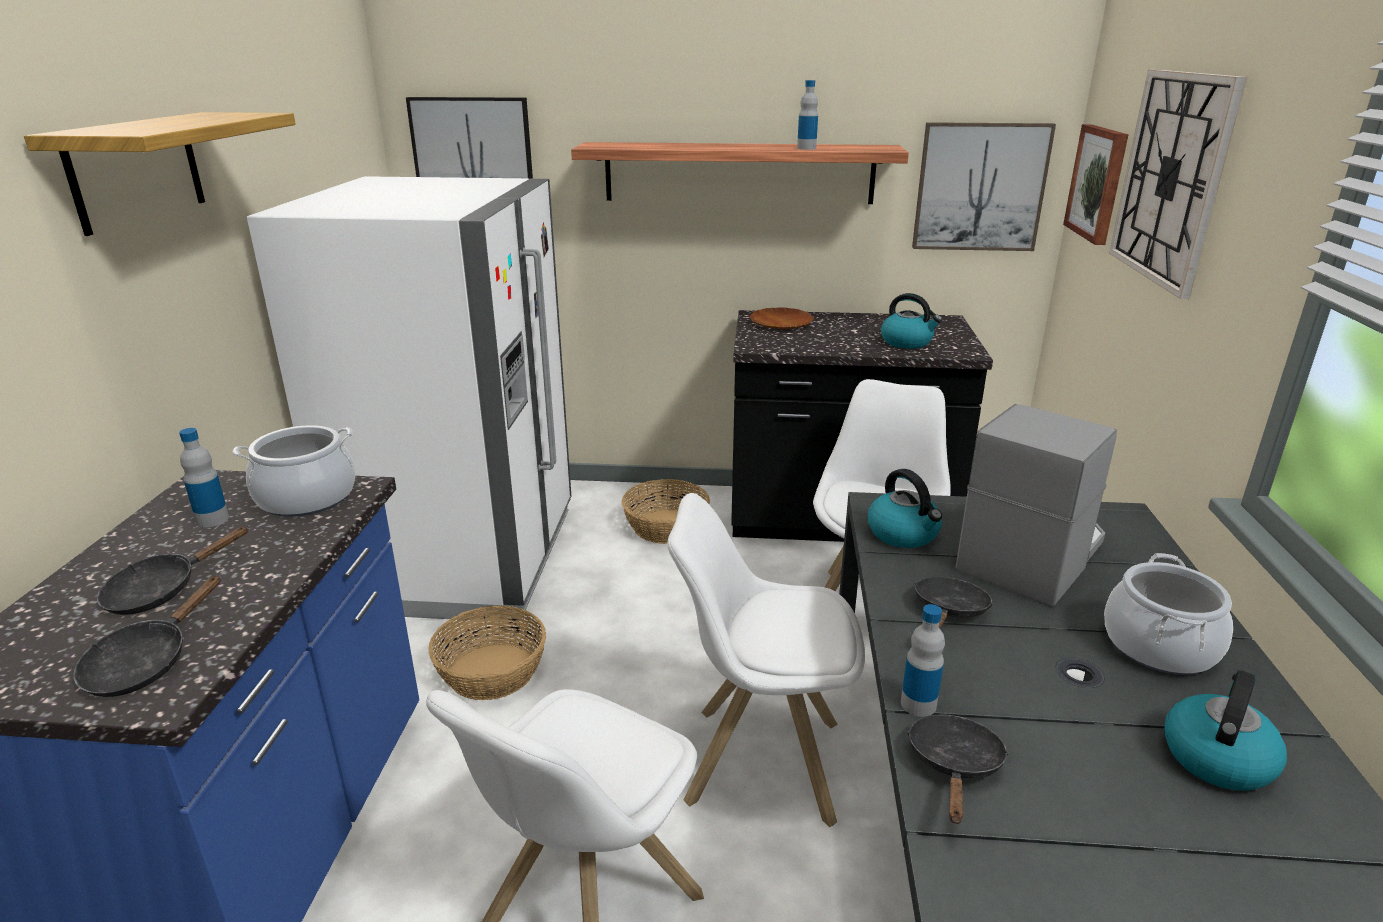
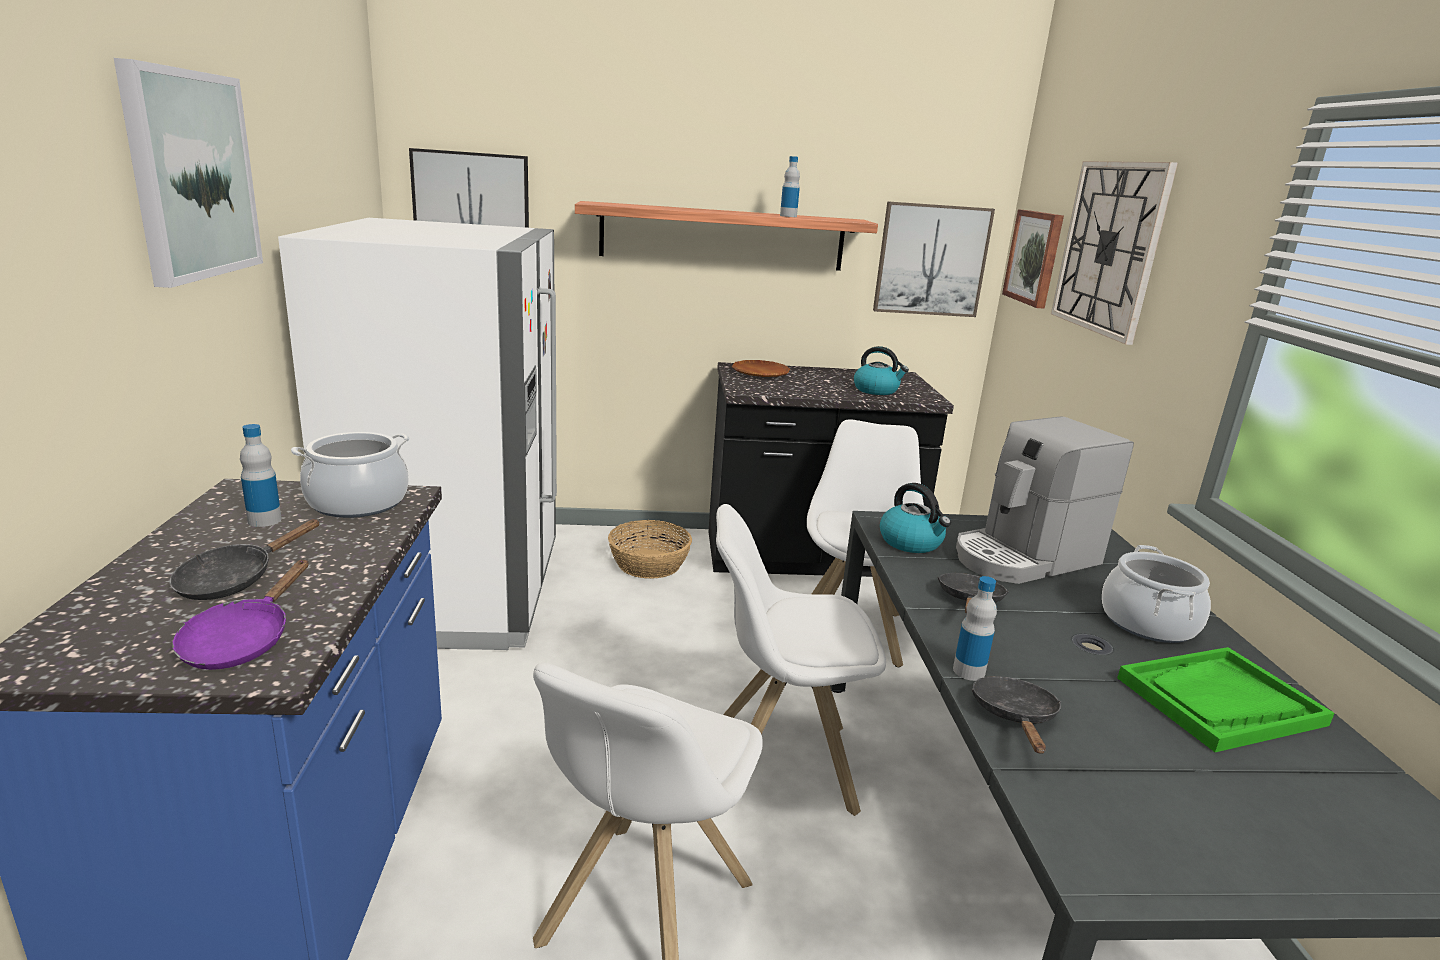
camera: 10 degrees left, 5 degrees down
(136, 170) = (191, 175): shelf -> picture
(145, 663) = (242, 640): black frying pan -> purple frying pan
(492, 671) = (503, 694): basket -> none
(1032, 555) = (1023, 558): coffee machine -> coffee machine turned 150 degrees counterclockwise
(1216, 757) = (1219, 701): kettle -> green tray

